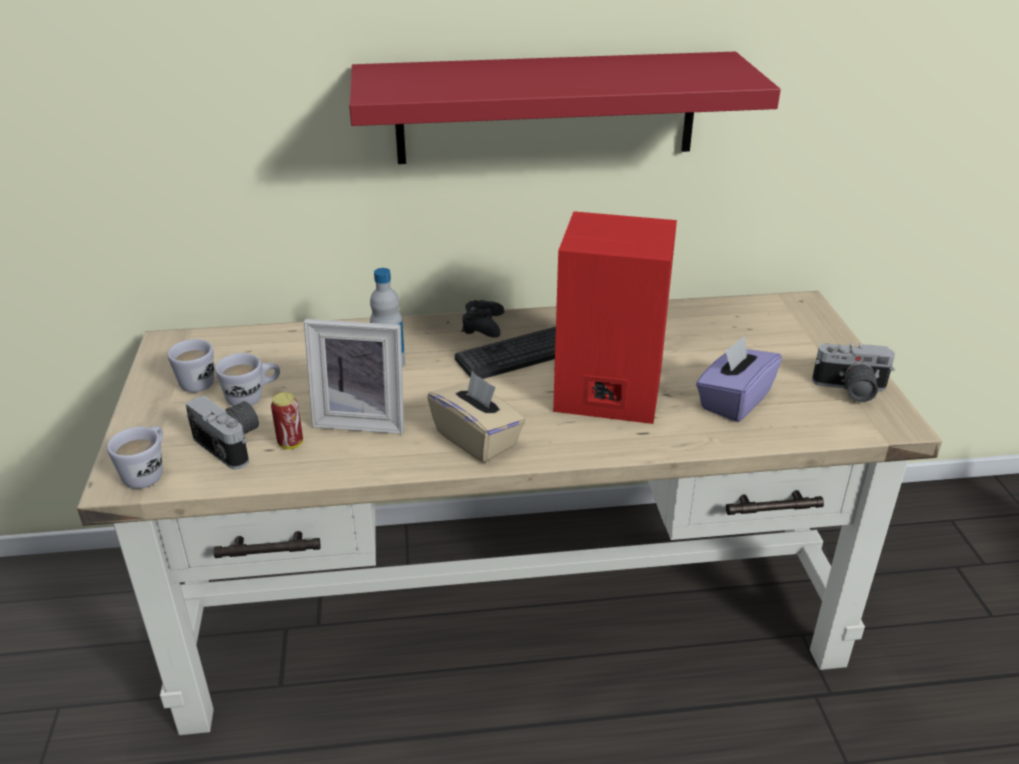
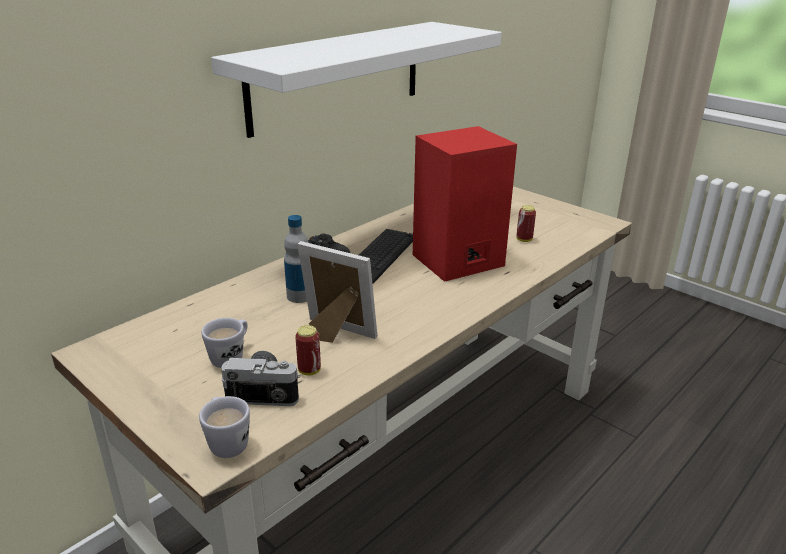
camera: 40 degrees left, 5 degrees down
(199, 380) = (165, 364): white mug -> none
(362, 419) = (335, 334): picture frame -> picture frame turned 120 degrees counterclockwise
(477, 439) = (426, 314): beige tissue box -> none
(546, 108) = (337, 76): red shelf -> white shelf
(734, 401) = (524, 240): purple tissue box -> can
(850, 390) = (565, 215): camera -> none

